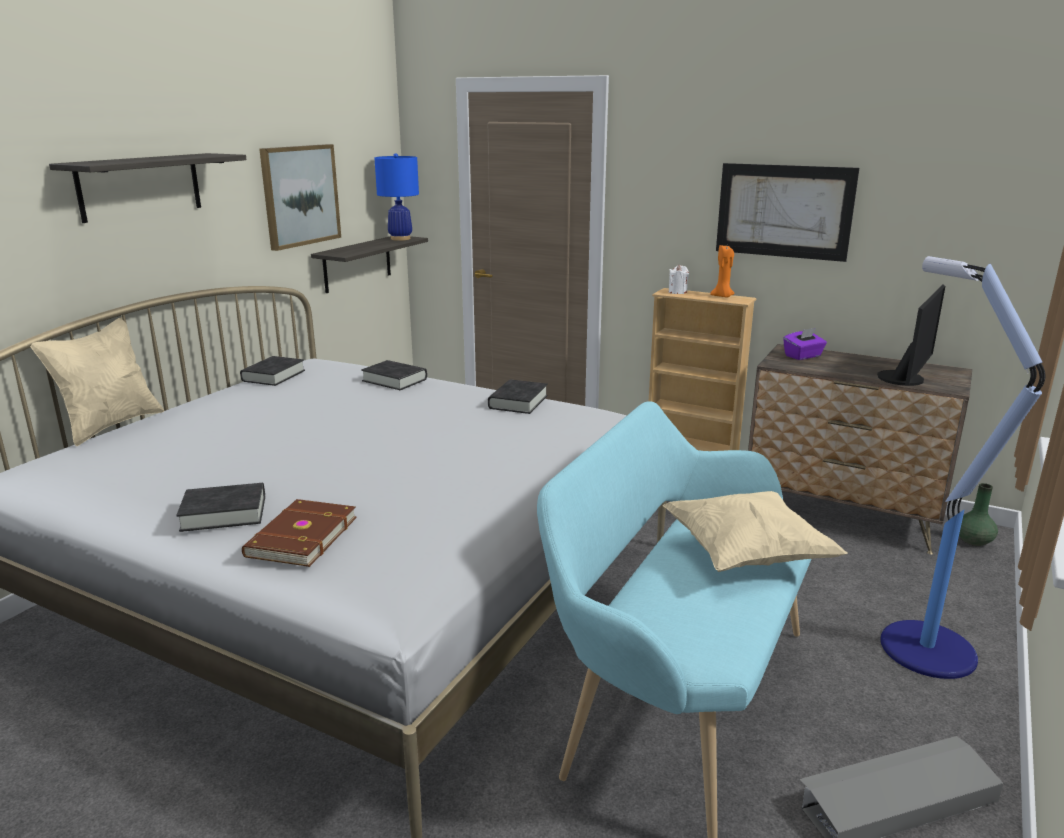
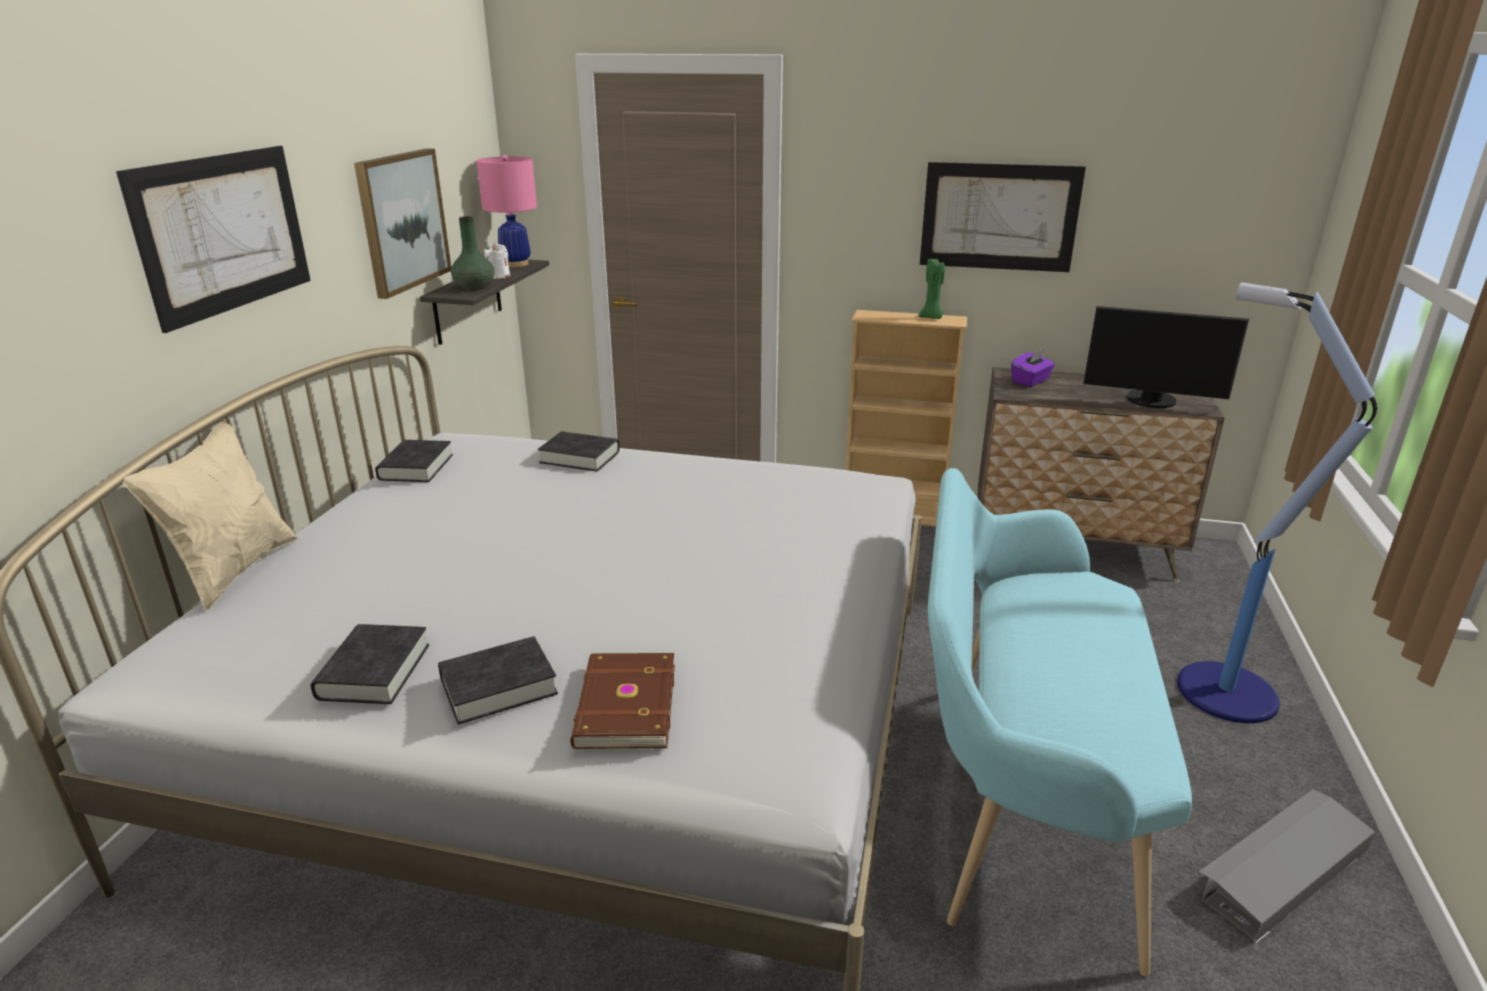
camera: 15 degrees left, 5 degrees up
(140, 186) = (224, 233): shelf -> picture
(400, 239) = (515, 264): blue table lamp -> pink table lamp
(518, 402) = (752, 472): black book -> black book (374, 672)
(677, 292) = (878, 315): white candle -> white candle (499, 276)
(722, 296) = (931, 317): orange candle -> green candle
(746, 555) = (1094, 635): beige pillow -> none
(906, 379) = (1151, 402): monitor -> monitor turned 90 degrees clockwise
(973, 540) = (1207, 560): green vase -> green vase (474, 287)

